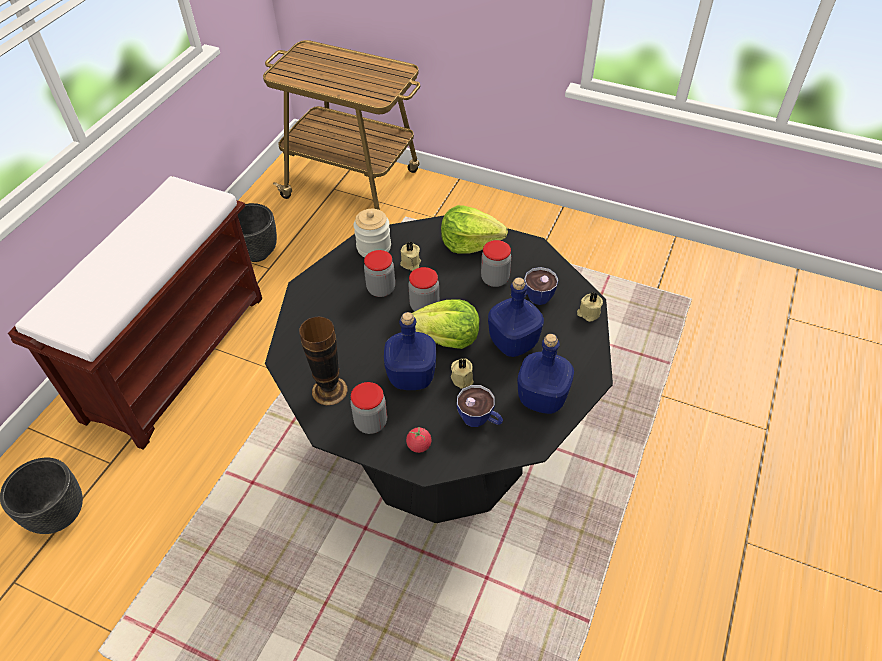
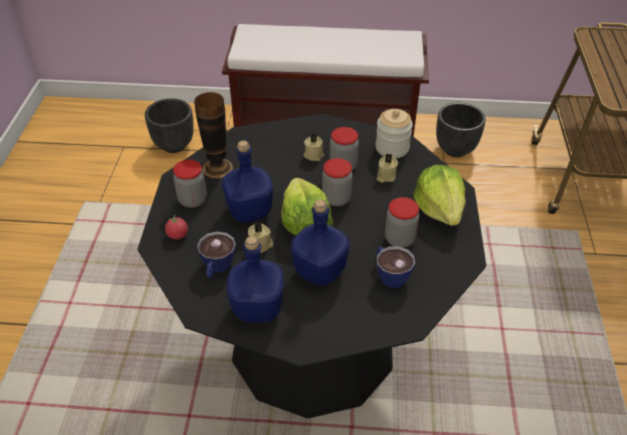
camera: 70 degrees right, 5 degrees down
(588, 313) = (391, 326): beige candle -> beige candle (313, 154)

